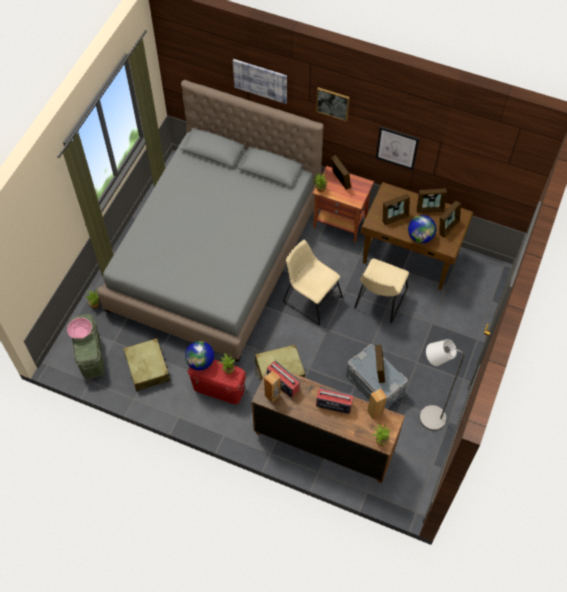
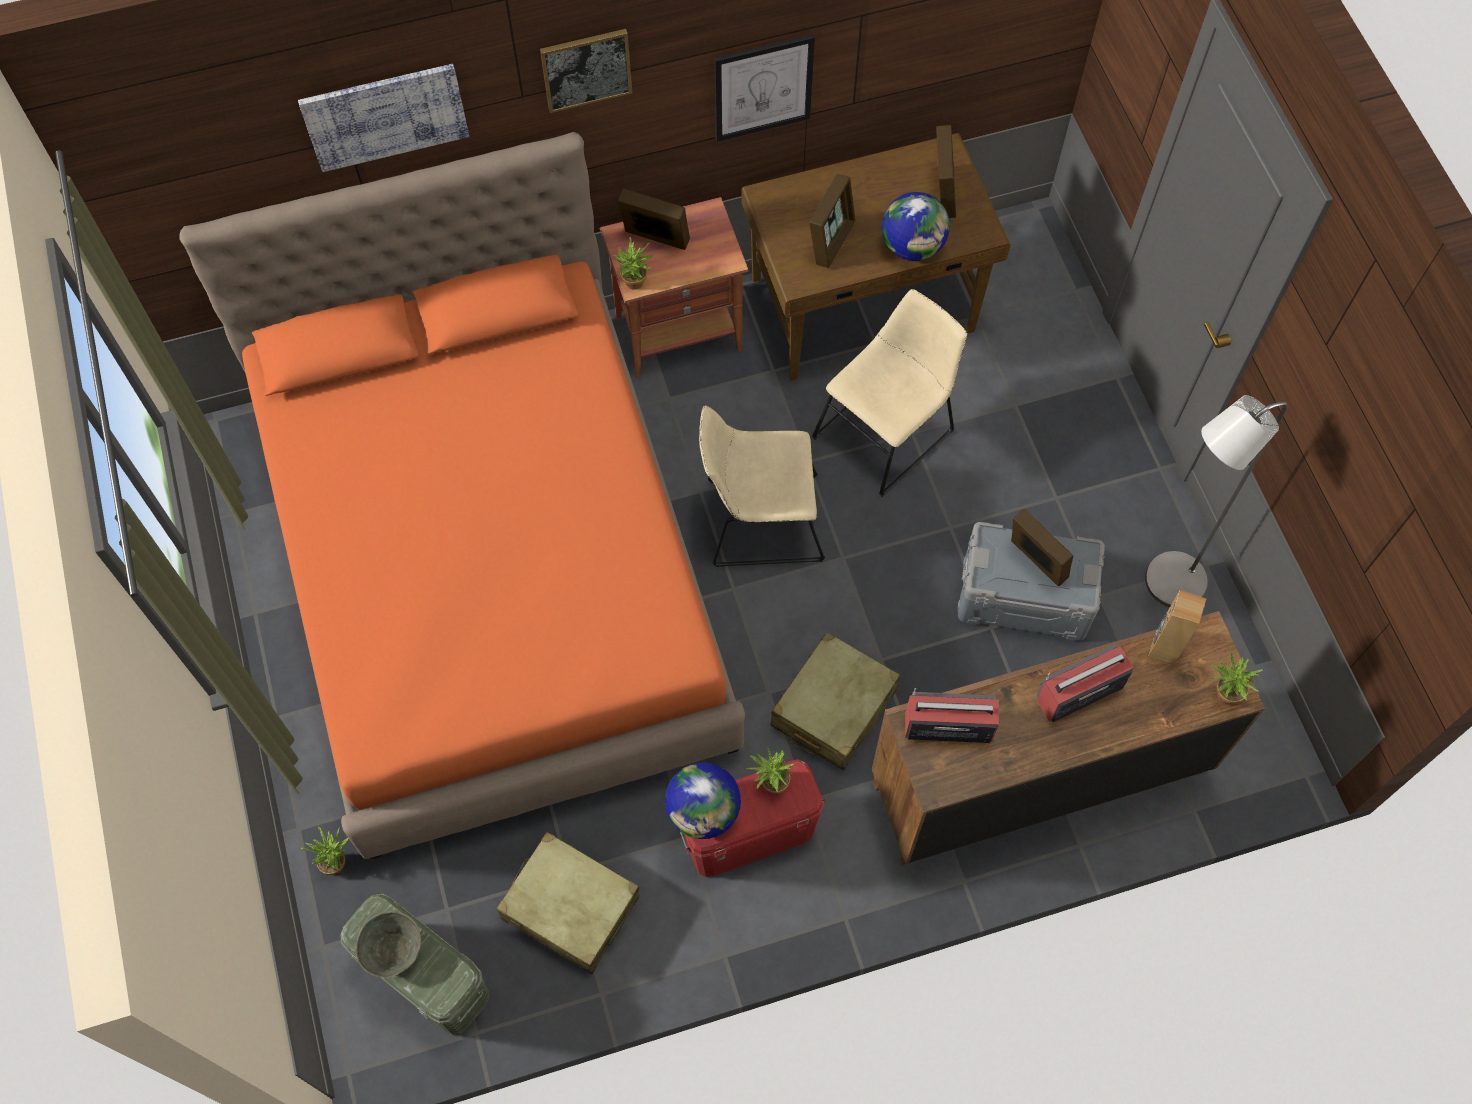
camera: 40 degrees left, 5 degrees up
(81, 332) = (393, 950): pink bowl -> grey bowl
(216, 254) = (493, 568): grey bed -> orange bed
(272, 395) = (951, 767): brown speaker -> none
(379, 300) = (887, 431): beige chair -> beige chair turned 120 degrees counterclockwise
(429, 209) = (878, 180): picture frame -> none

